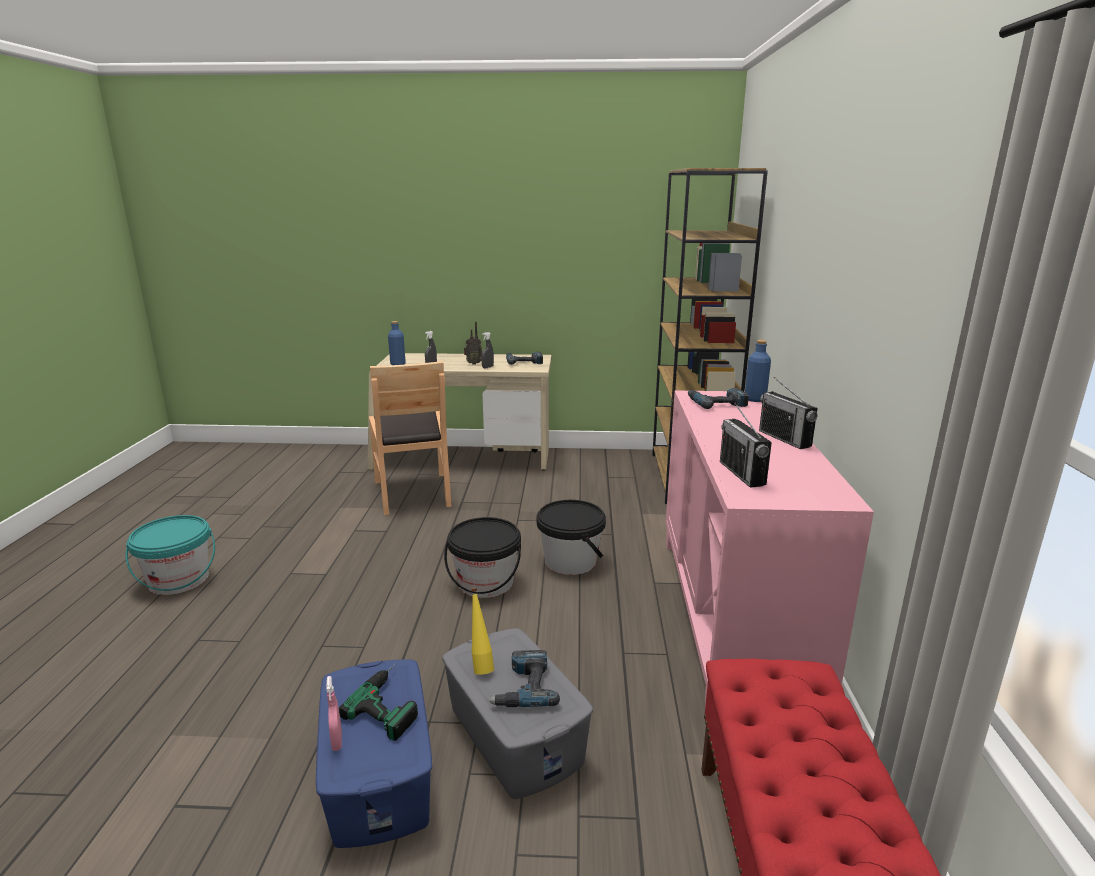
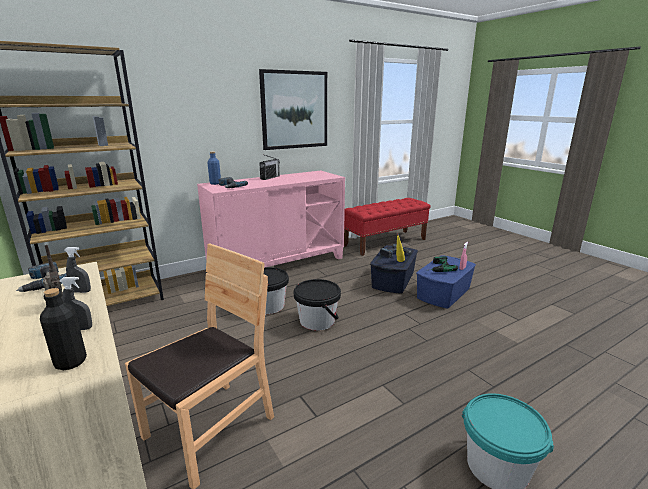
camera: 125 degrees left, 0 degrees up
(398, 364) = (70, 362): blue bottle -> black bottle
(515, 734) = (392, 280): grey storage box -> blue storage box
(742, 473) = (315, 178): radio -> none
(884, 300) = (294, 110): none -> picture

